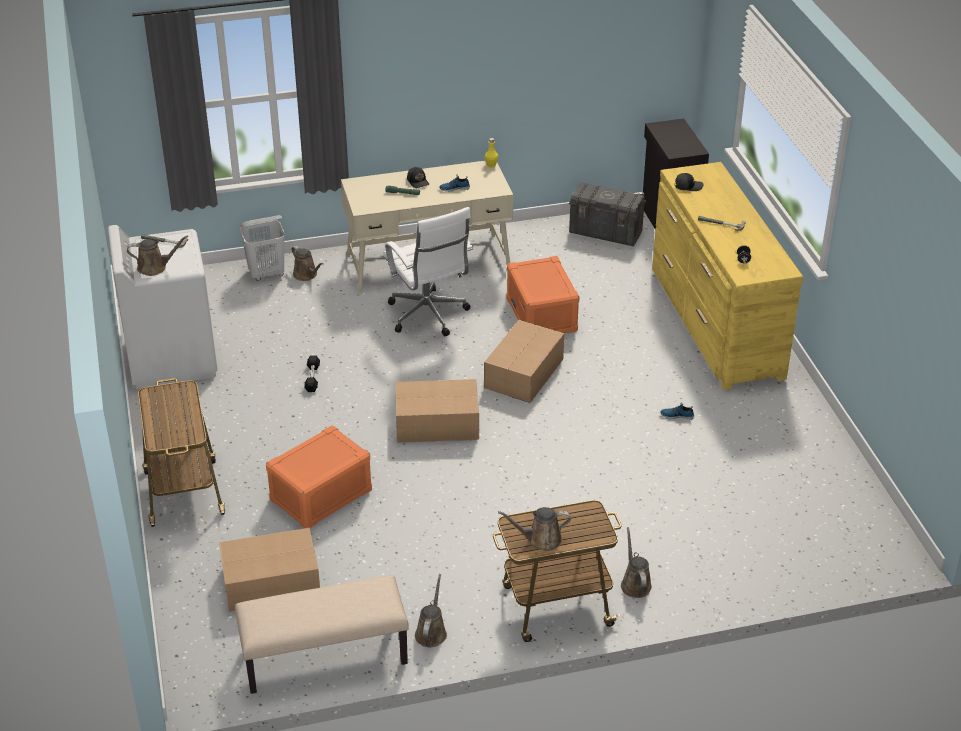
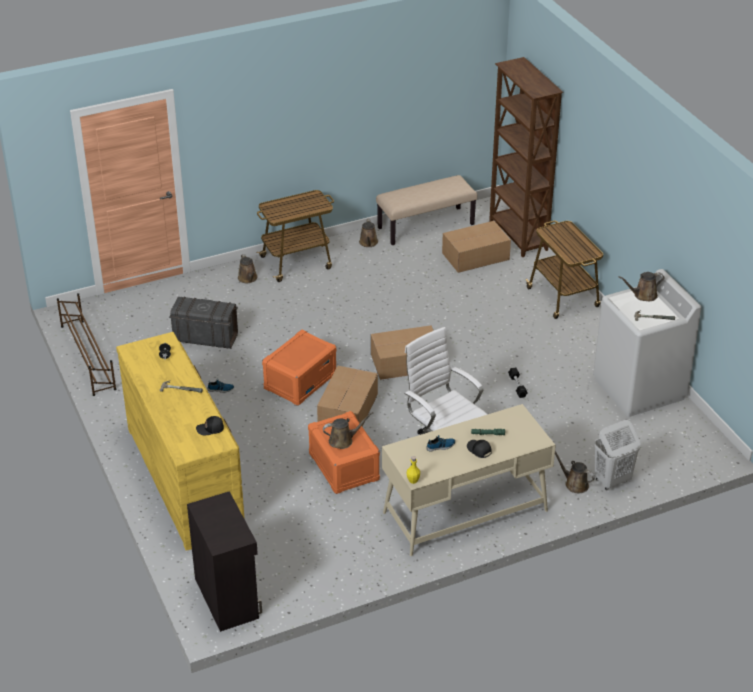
camera: 170 degrees right, 0 degrees up
(184, 615) = (517, 236): none -> brown bookcase
(321, 496) = (468, 305): orange storage box -> orange storage box (300, 381)
(540, 540) = (304, 200): brown watering can -> brown watering can (343, 440)
(605, 232) = (295, 575): grey storage box -> grey storage box (205, 337)
(857, 479) = (88, 357): none -> brown shoe rack

